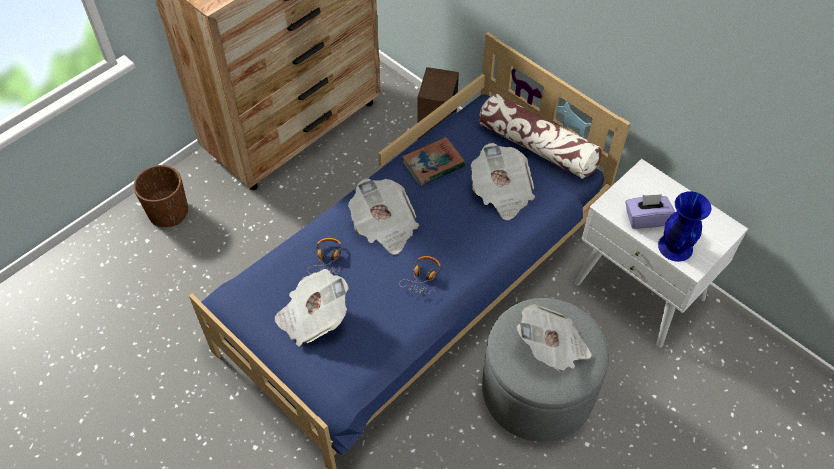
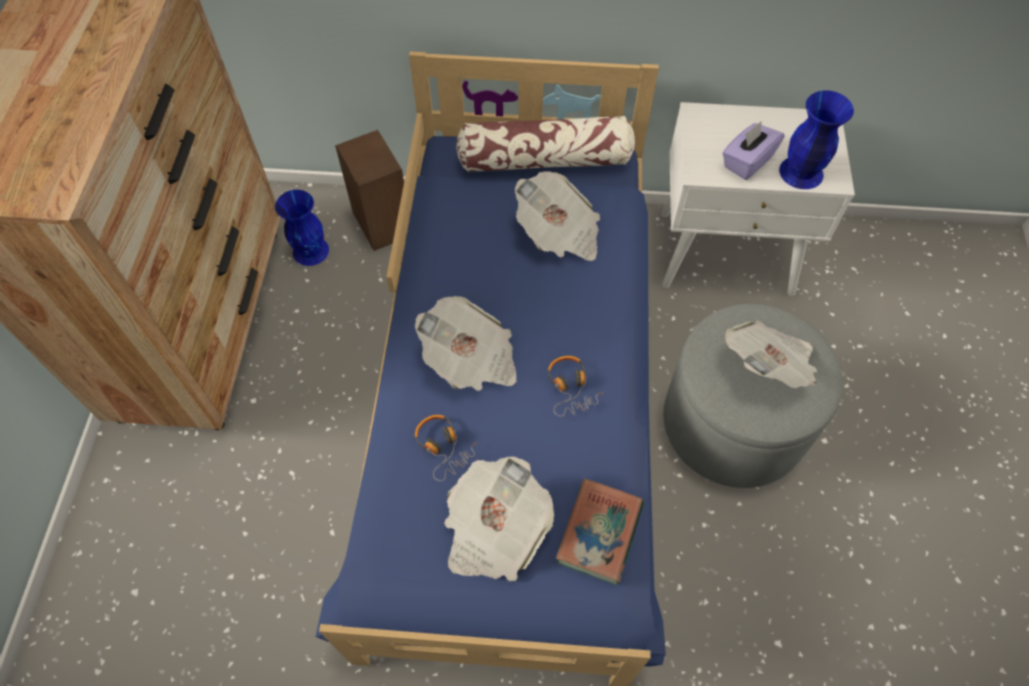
camera: 40 degrees left, 5 degrees up
(168, 212) = (131, 534): brown planter -> none
(382, 125) = (310, 250): none -> blue vase
(433, 164) = (455, 250): book -> book (599, 533)

